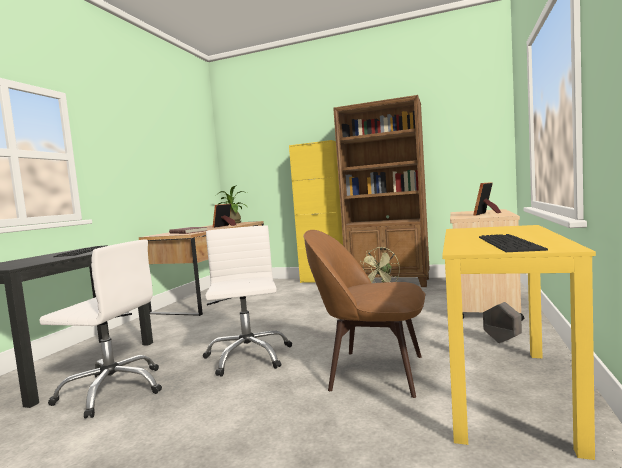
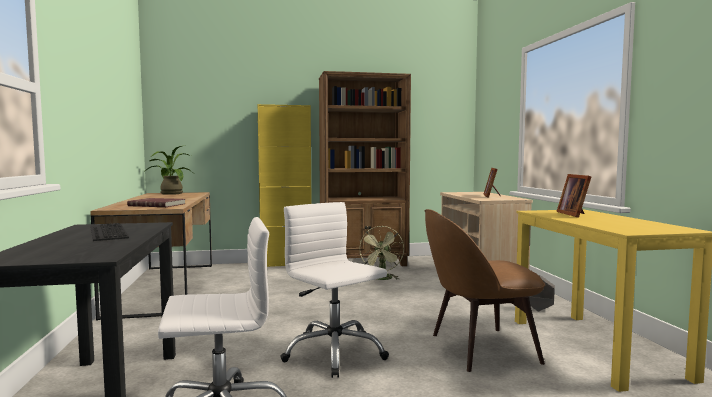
camera: 30 degrees left, 0 degrees up
(225, 226) = (181, 198): picture frame -> picture frame (574, 214)
(511, 243) = (635, 225): keyboard -> none

